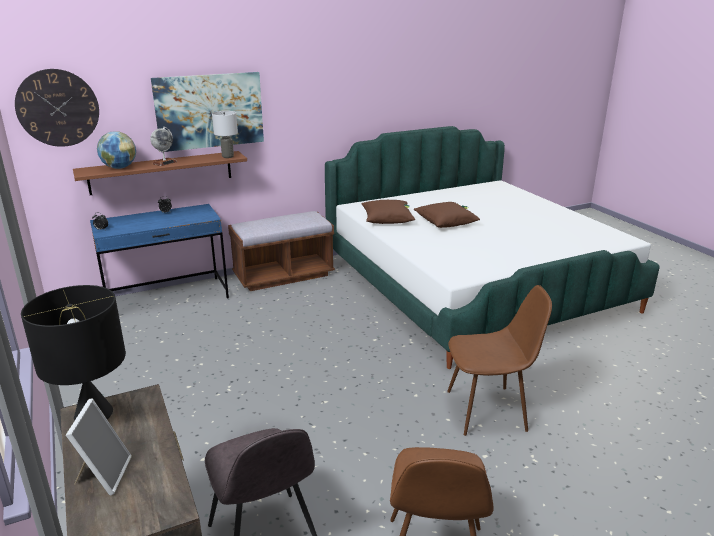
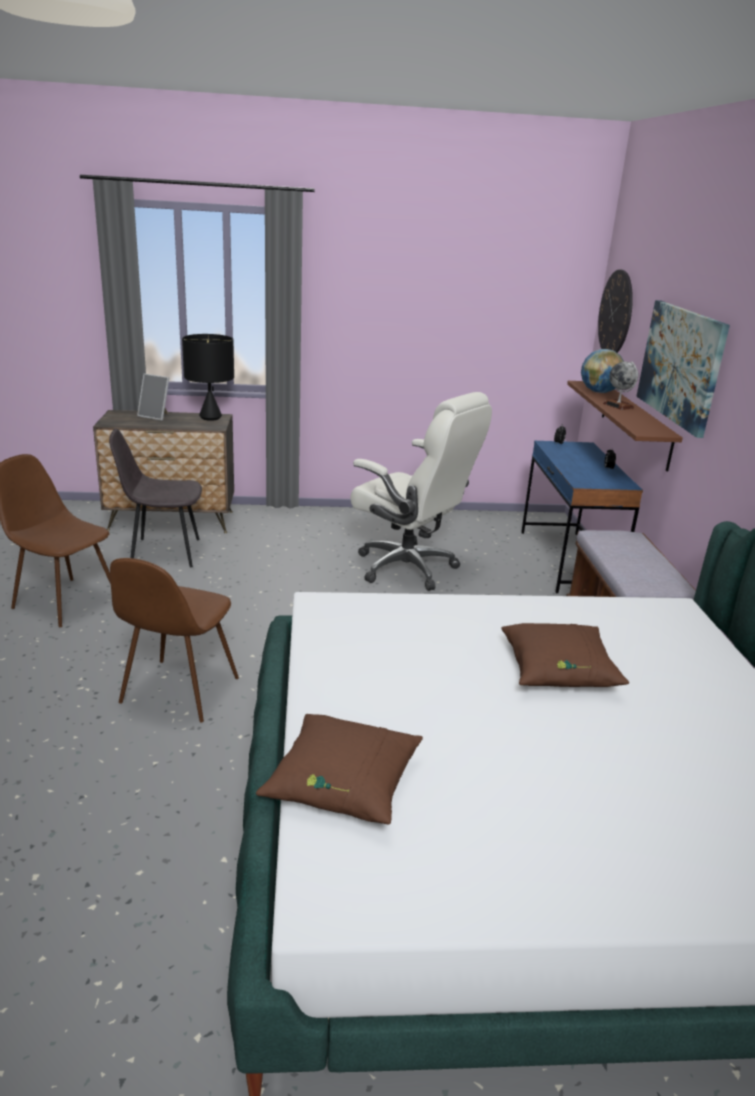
camera: 110 degrees right, 0 degrees up
(218, 361) = (408, 568): none -> white office chair
(227, 157) = (642, 428): white table lamp -> none
(387, 220) = (593, 619): brown pillow -> brown pillow (342, 784)

